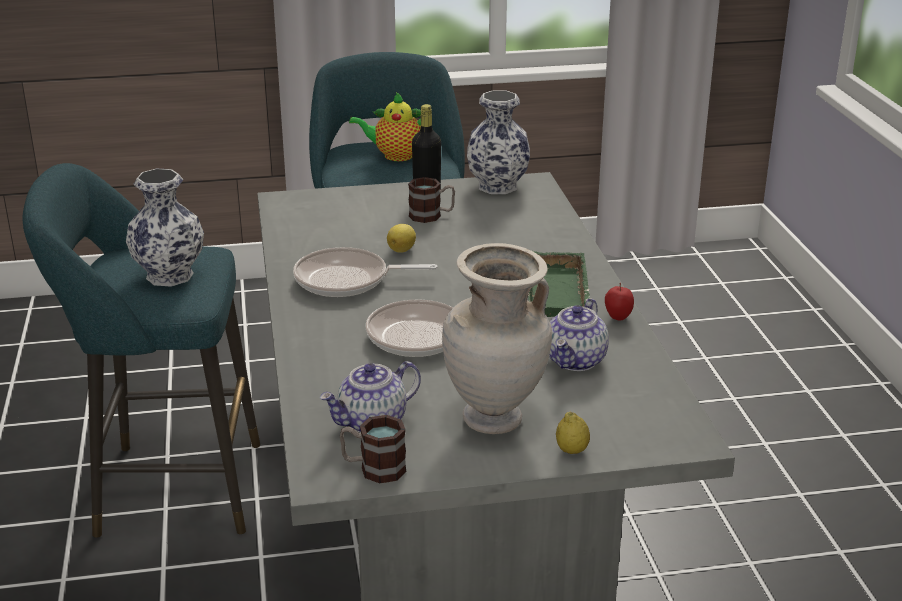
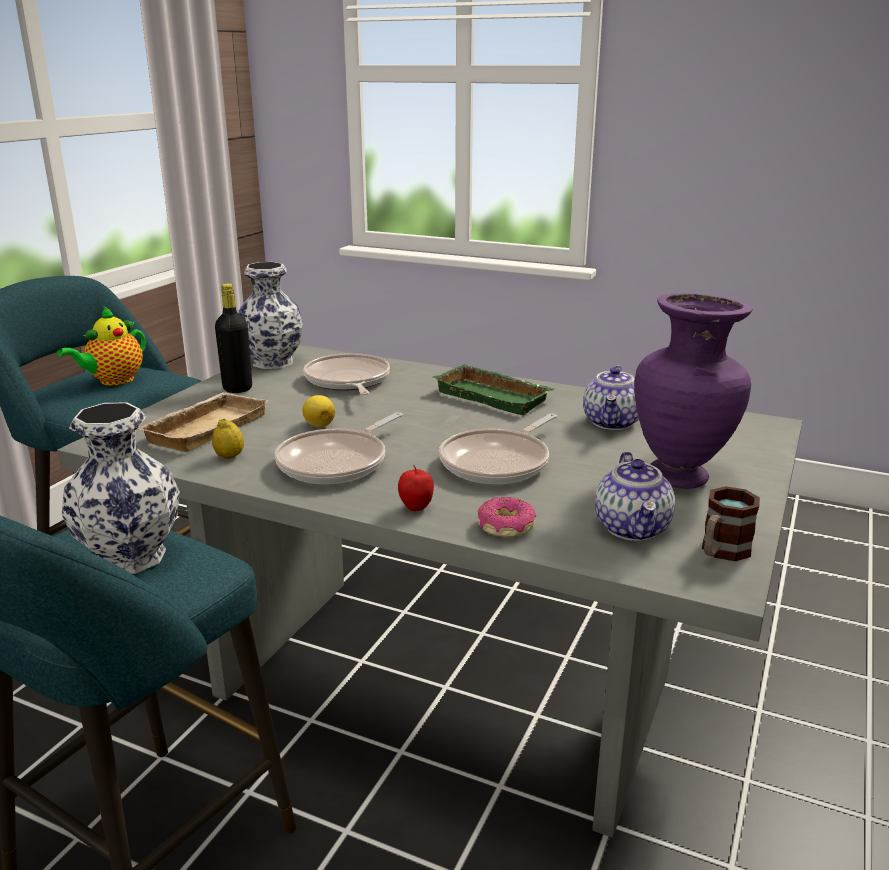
camera: 55 degrees left, 5 degrees down
(318, 373) = (505, 527): none -> donut
(345, 217) = (205, 428): none -> beige tray
(431, 216) = (277, 397): mug -> none
(494, 421) = (680, 477): beige vase -> purple vase
(501, 227) = (348, 381): none -> frying pan
(572, 451) = (754, 464): lemon -> lemon (229, 457)
(576, 361) = (612, 423): teapot -> teapot turned 45 degrees clockwise
(618, 318) = (562, 392): apple -> apple (416, 508)

